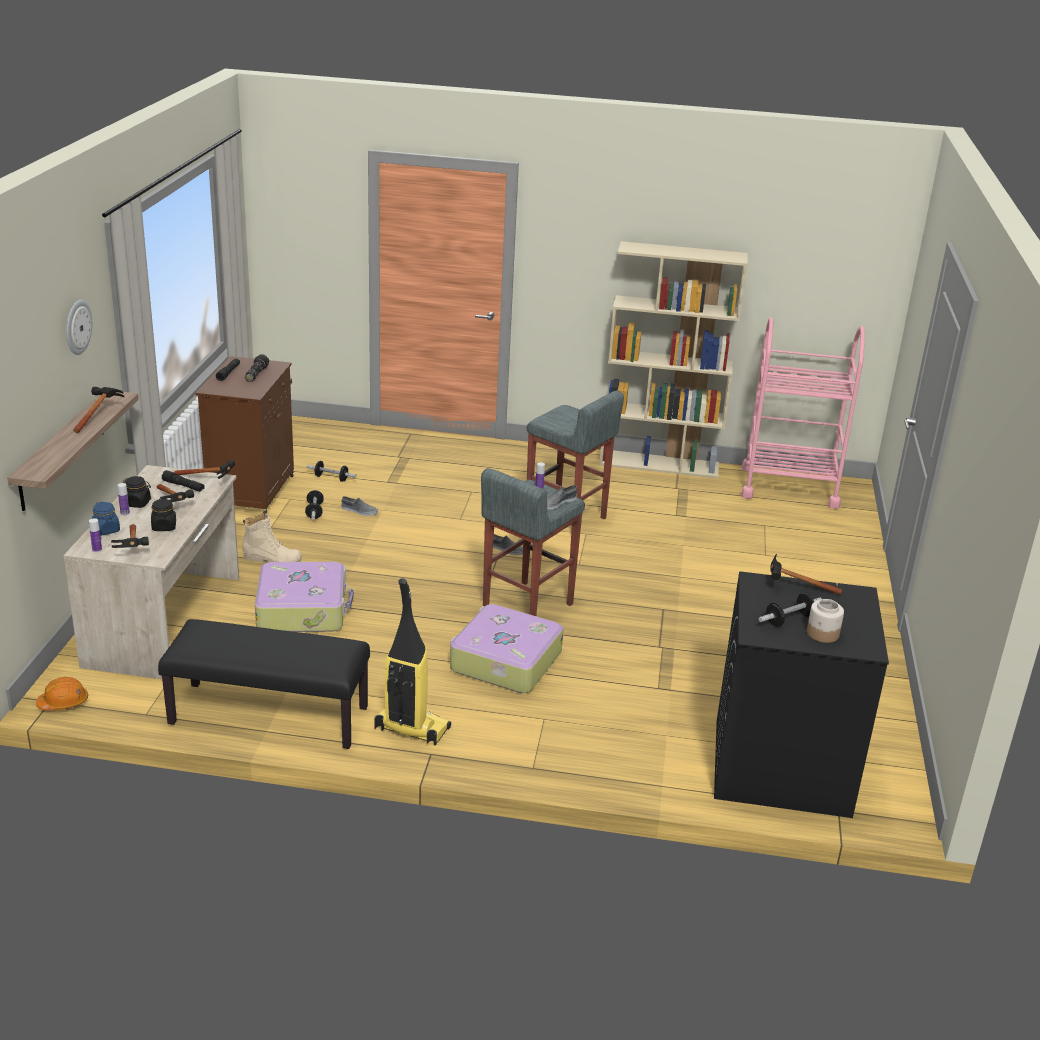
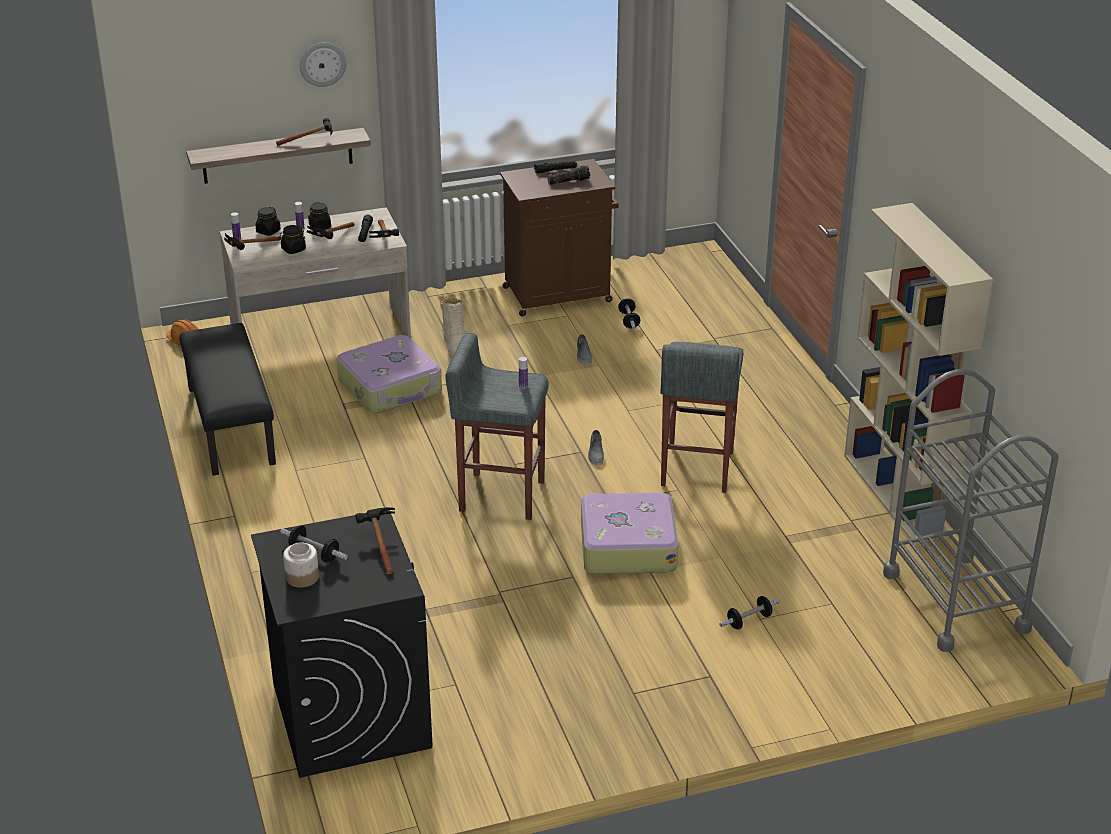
camera: 65 degrees right, 5 degrees up
(106, 530) = (268, 231): blue jar -> black jar
(314, 511) = (557, 335): dumbbell -> dumbbell (749, 621)
(411, 729) = (261, 495): vacuum cleaner -> none
(504, 661) = (397, 511): suitcase -> suitcase (627, 546)
(557, 503) = (507, 401): grey shoe -> none
(789, 487) = (955, 601): pink cart -> grey cart

